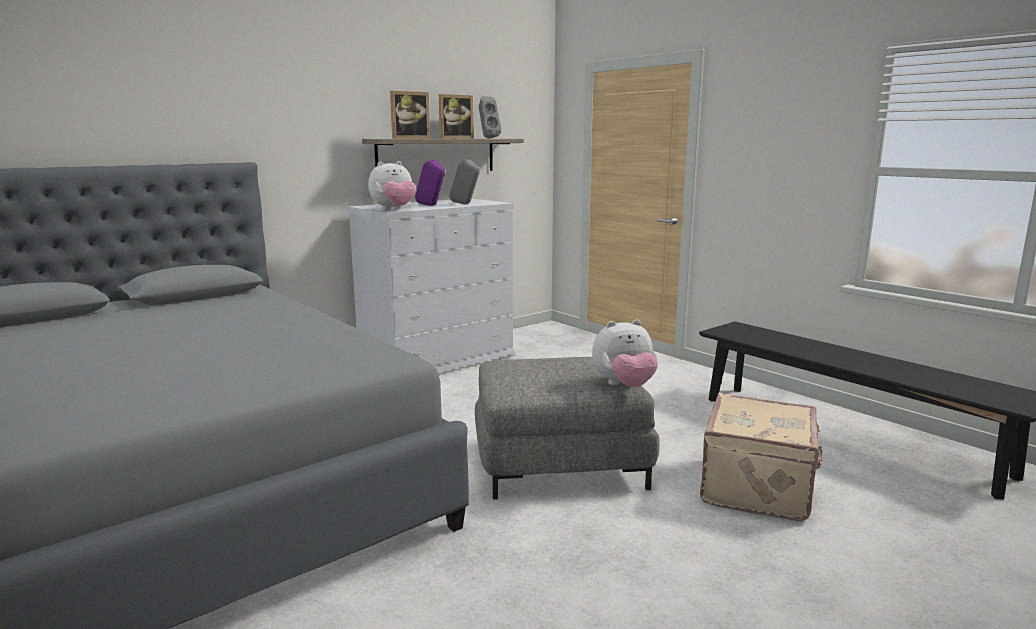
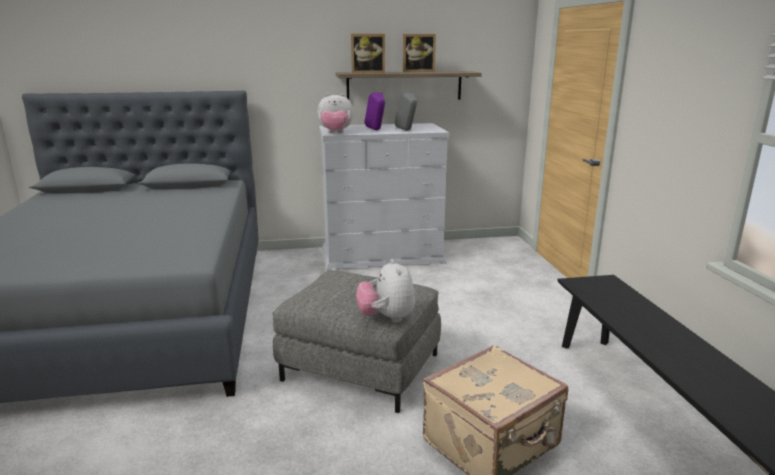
camera: 30 degrees right, 5 degrees up
(487, 138) = (449, 71): grey speaker -> none
(624, 386) = (386, 318): plush toy -> plush toy turned 60 degrees clockwise

